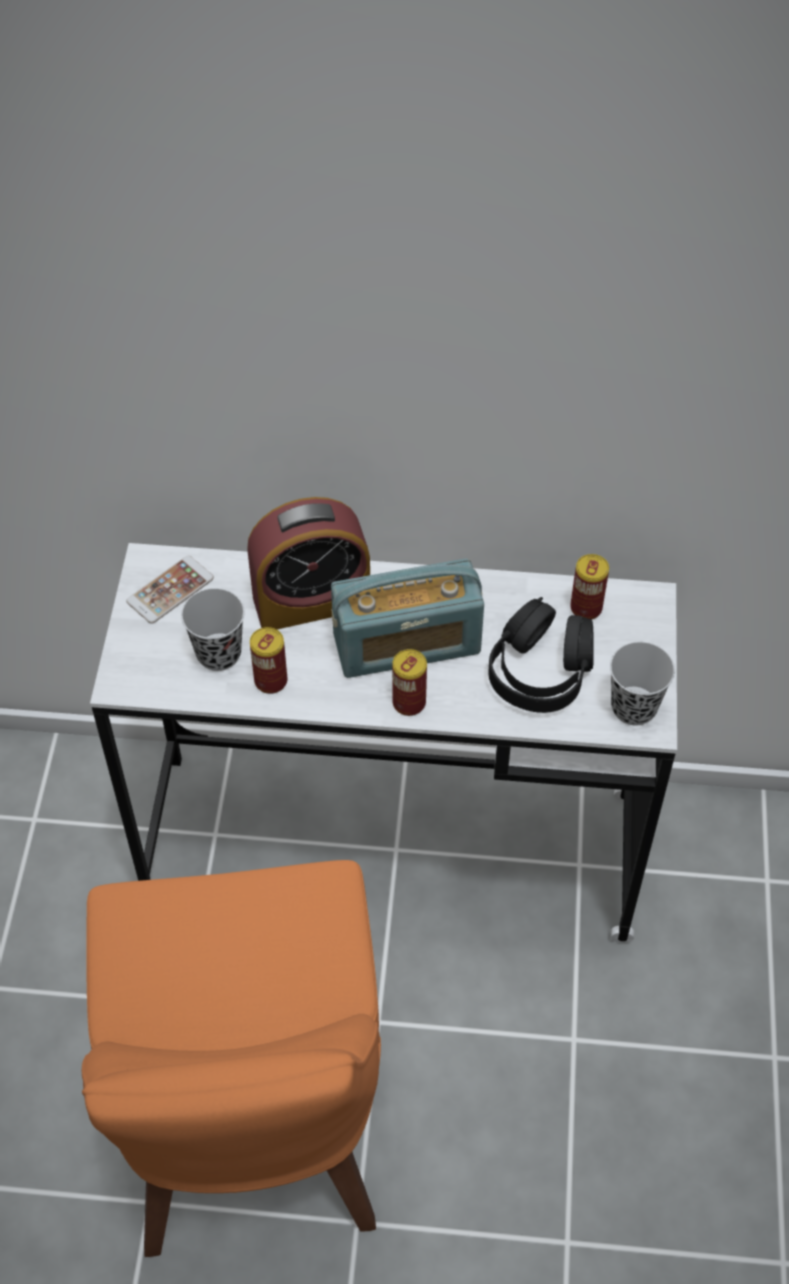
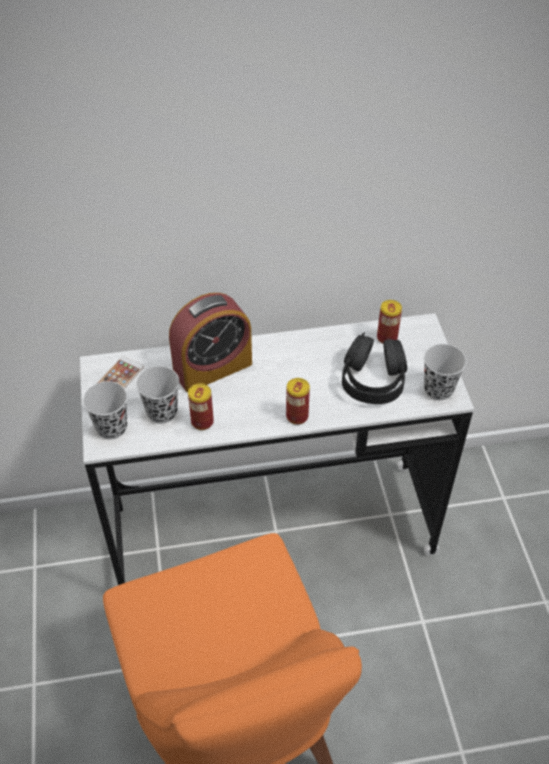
camera: 15 degrees left, 5 degrees down
(142, 661) = (111, 428): none -> black cup
(406, 644) = (283, 381): radio -> none

